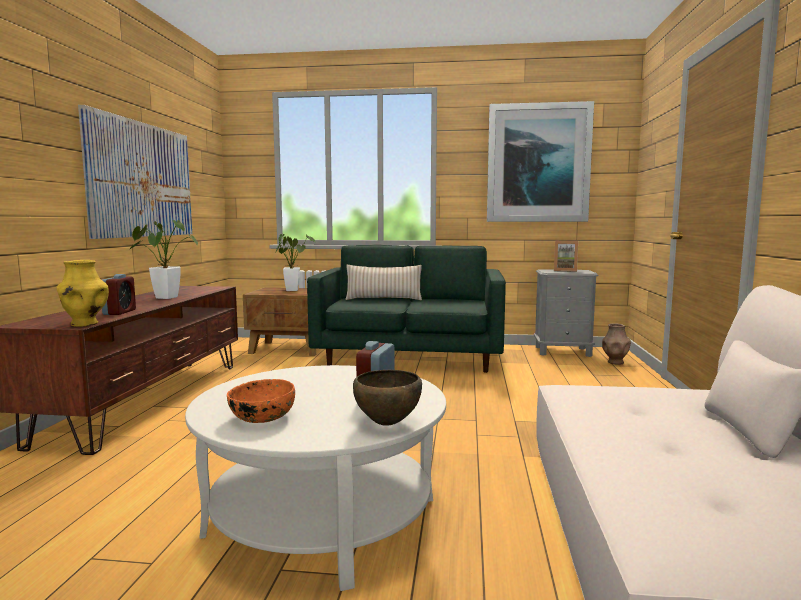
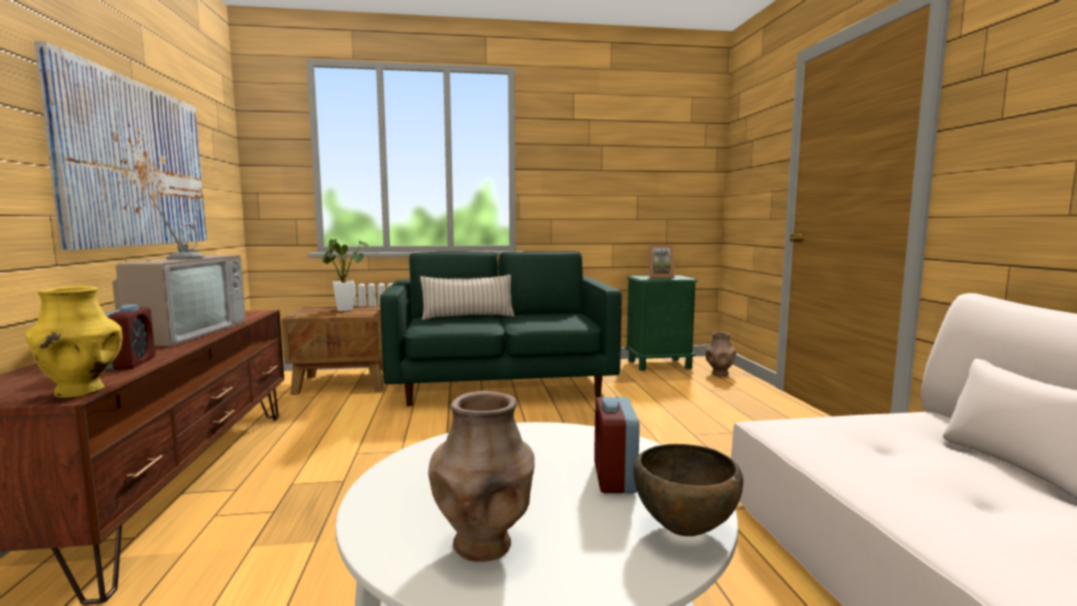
camera: 15 degrees left, 0 degrees up
(163, 297) = (184, 332): potted plant -> television
(261, 417) = (484, 545): orange bowl -> brown vase
(538, 163) = (626, 159): picture -> none
(563, 351) = (659, 364): grey nightstand -> green nightstand

